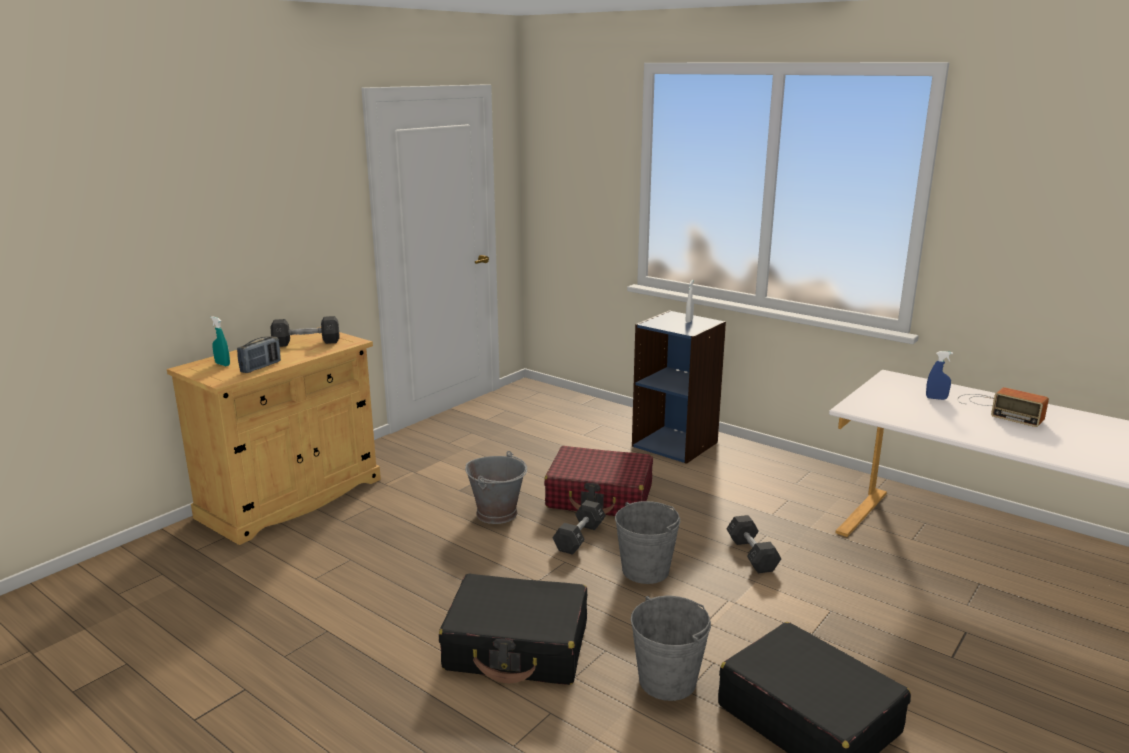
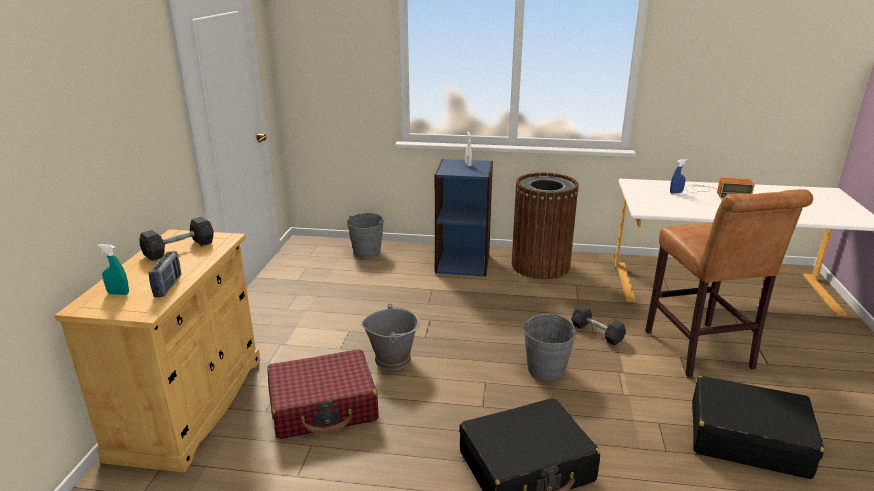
camera: 30 degrees left, 5 degrees up
(579, 537) = (475, 358): black dumbbell -> none
(600, 497) = (455, 320): red suitcase -> red suitcase (324, 406)
(667, 681) = (647, 449): grey bucket -> grey bucket (367, 252)
(767, 468) = (540, 265): none -> brown trash can
(866, 616) = (701, 353): none -> brown stool

